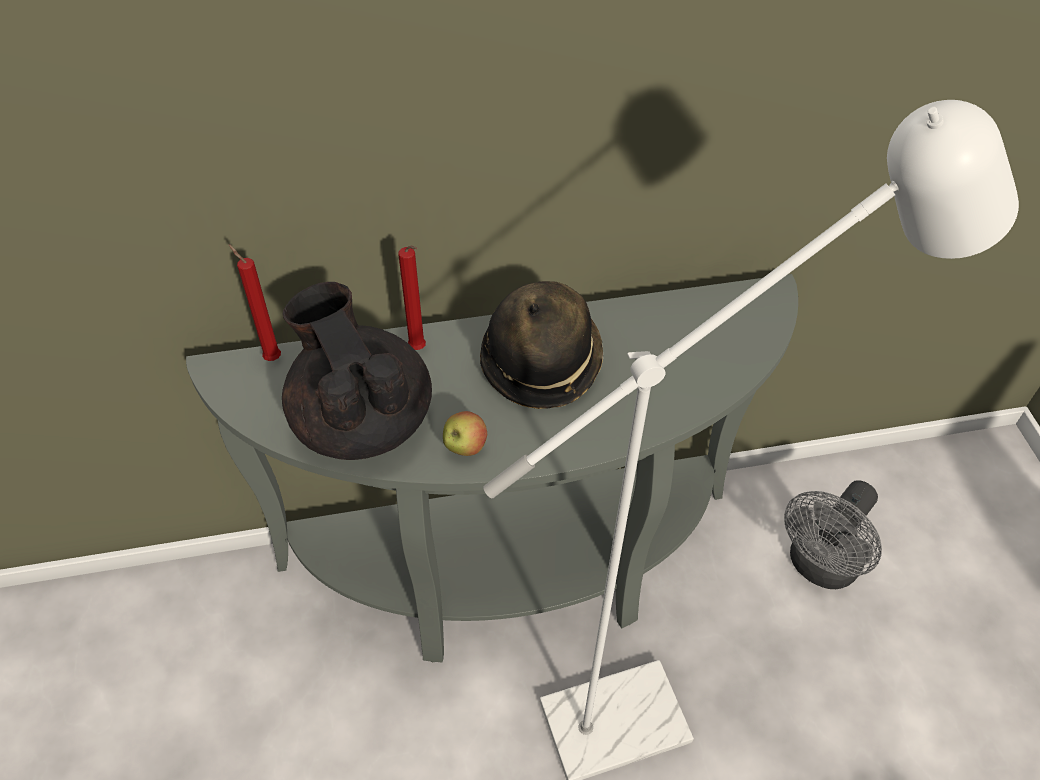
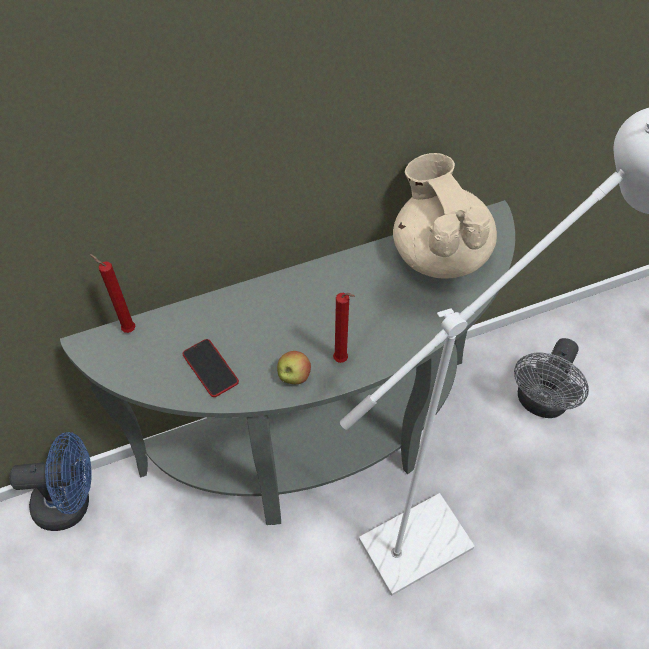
camera: 10 degrees left, 5 degrees up
(186, 588) = (72, 502): none -> blue fan
(361, 420) = (210, 368): black teapot -> phone
(419, 350) = (241, 304): red candle -> red candle (342, 361)
(541, 362) = (335, 299): hat -> none
(690, 325) = (439, 253): none -> beige teapot

